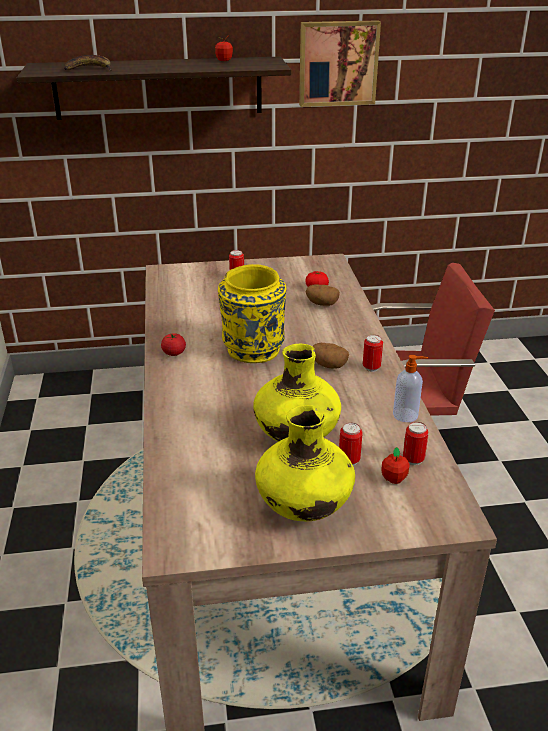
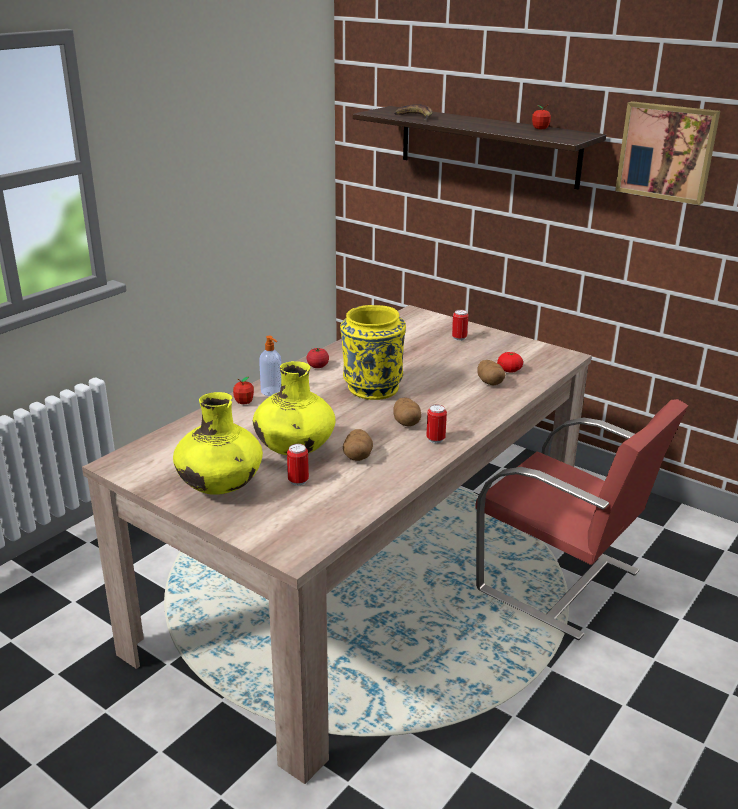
camera: 45 degrees right, 5 degrees down
(348, 412) = (357, 456): none -> potato
(394, 479) = (304, 507): apple -> apple (244, 402)
(406, 415) = (395, 480): soap dispenser -> soap dispenser (272, 391)
(413, 459) = (341, 506): can -> none

